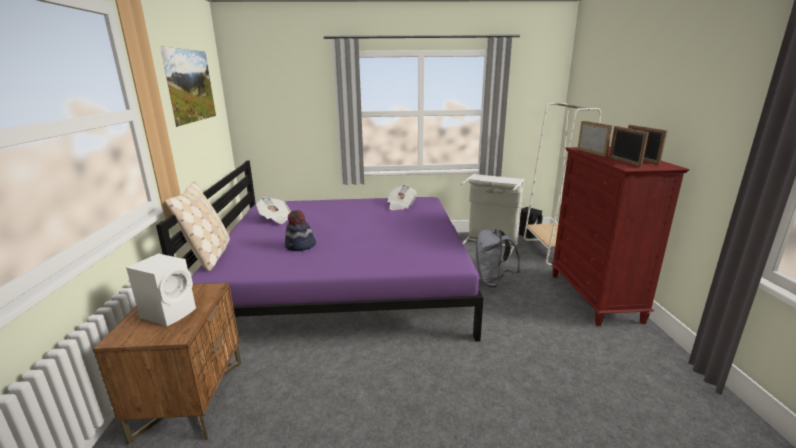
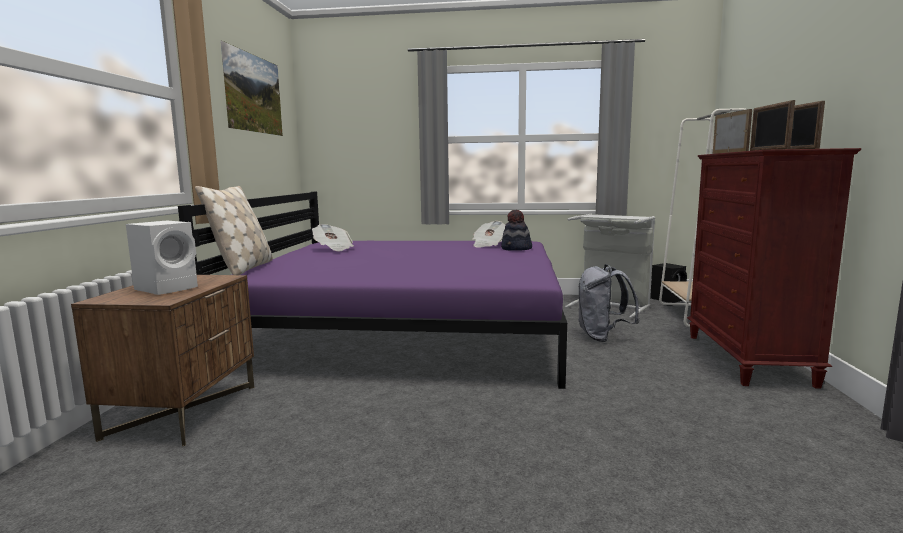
camera: 10 degrees right, 10 degrees down
(300, 246) = (349, 265): hat -> hat (516, 249)

